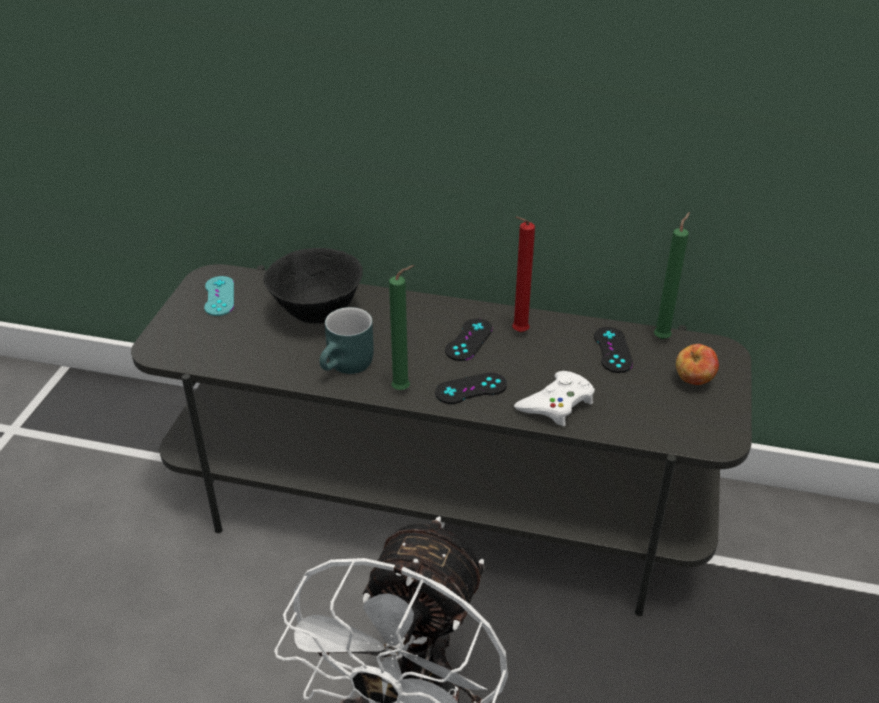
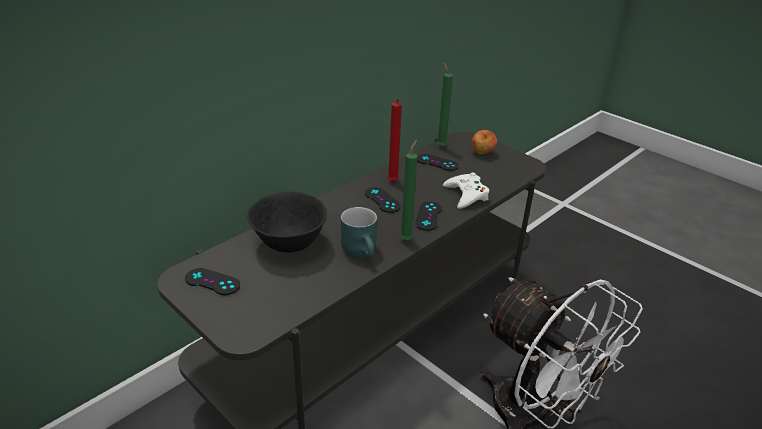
camera: 60 degrees left, 5 degrees down
(219, 296) = (212, 282): turquoise game controller -> black game controller

